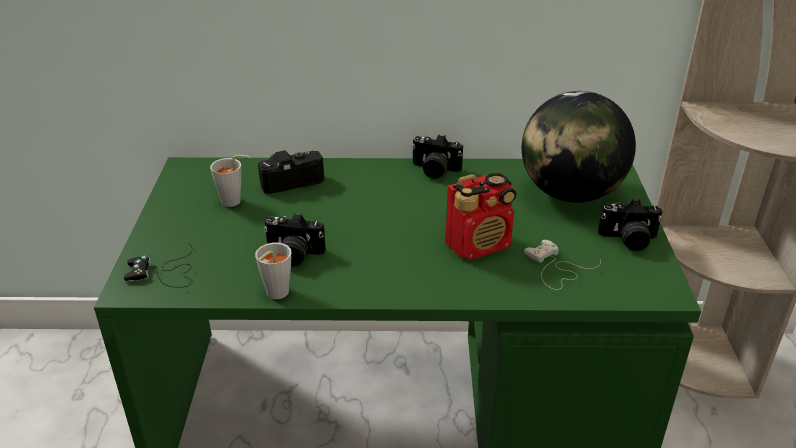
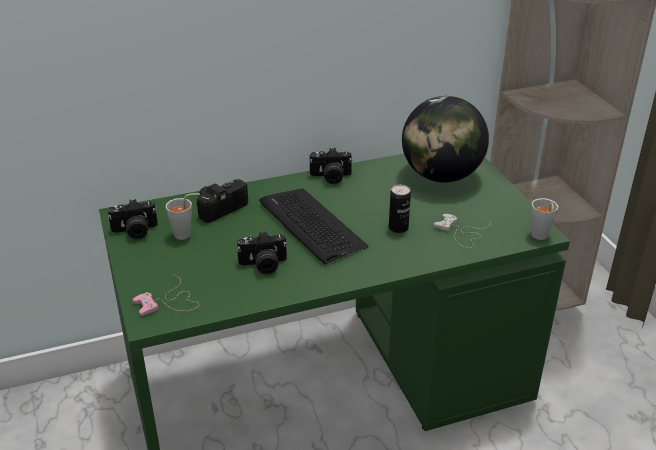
camera: 20 degrees left, 0 degrees up
(165, 273) = (169, 302): black game controller -> pink game controller
(274, 295) = (269, 298): grey cup -> grey cup (539, 237)
(377, 220) = (311, 225): none -> keyboard
(479, 245) = (398, 228): radio -> can
(628, 240) = (499, 202): camera -> camera (135, 232)

